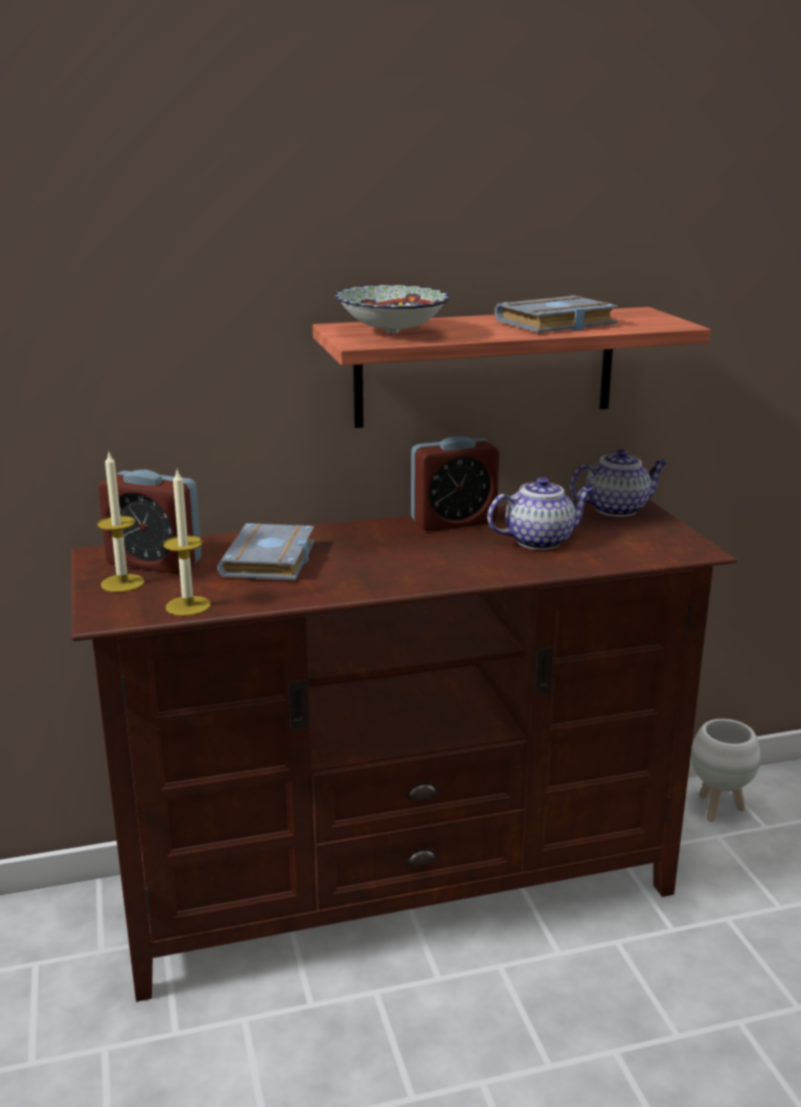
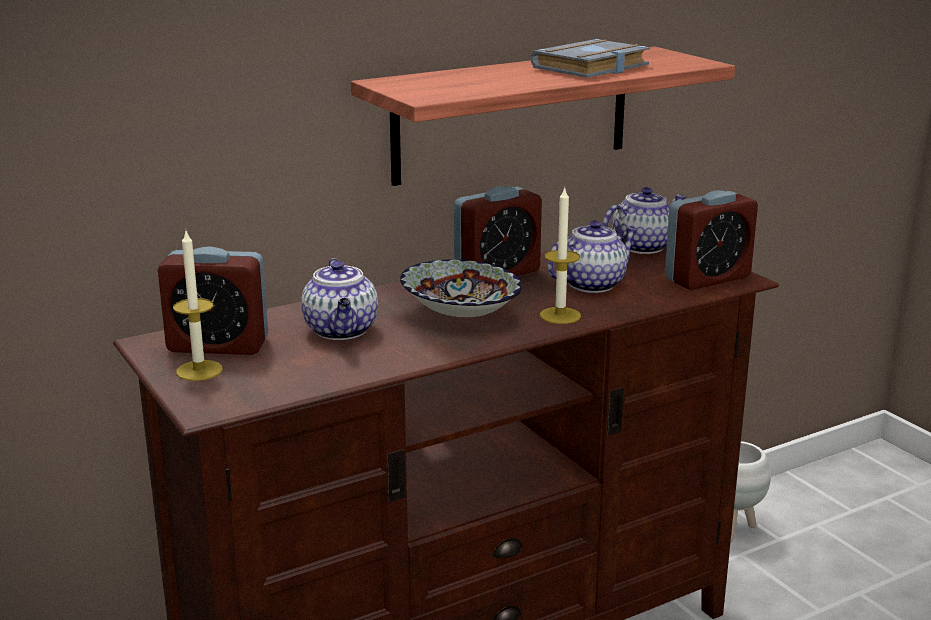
camera: 15 degrees left, 0 degrees up
(188, 606) = (287, 386): candle -> candle (560, 315)
(271, 561) = (342, 331): grey book -> teapot
(393, 332) = (445, 85): bowl -> bowl (461, 314)
(662, 546) = (707, 278): none -> alarm clock

